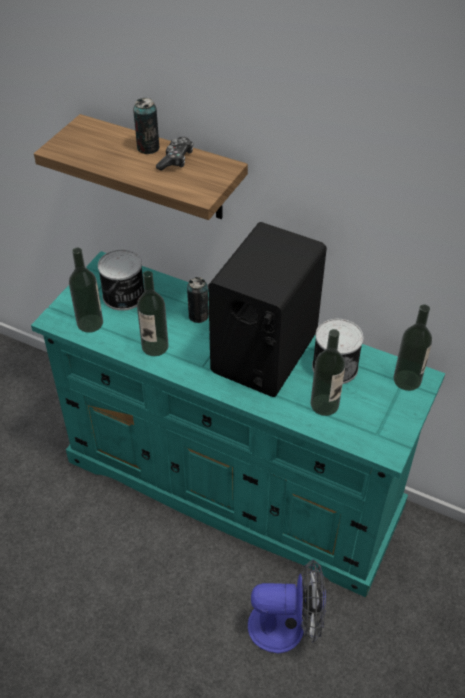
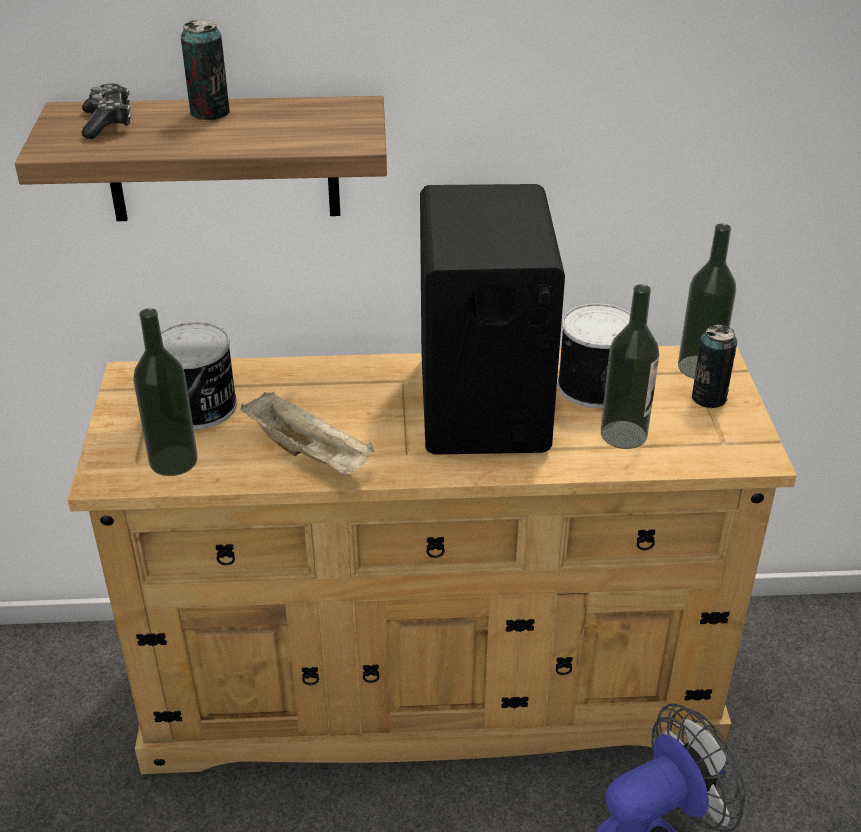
camera: 30 degrees left, 10 degrees down
(155, 346) = (310, 454): bottle -> beige tray
(176, 160) = (271, 115): game controller -> game controller (108, 123)
(198, 316) = (342, 392): can -> can (708, 398)
(235, 484) = (434, 685): turquoise dresser -> beige dresser

